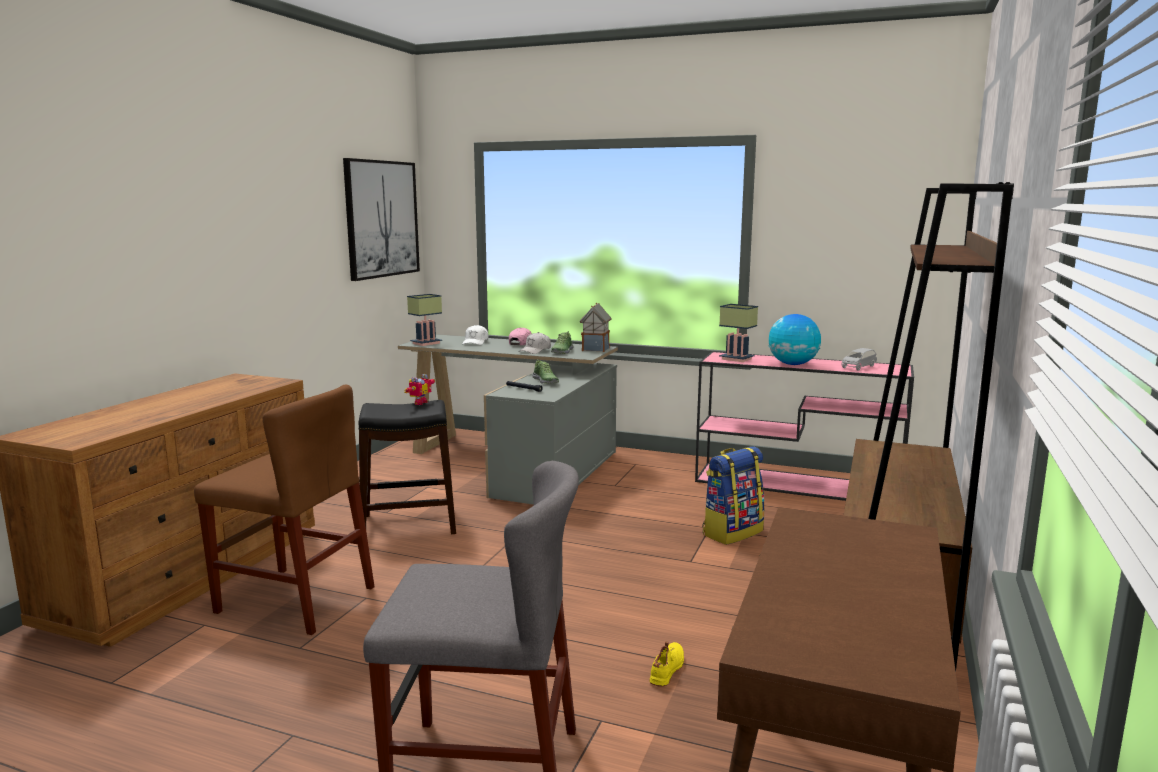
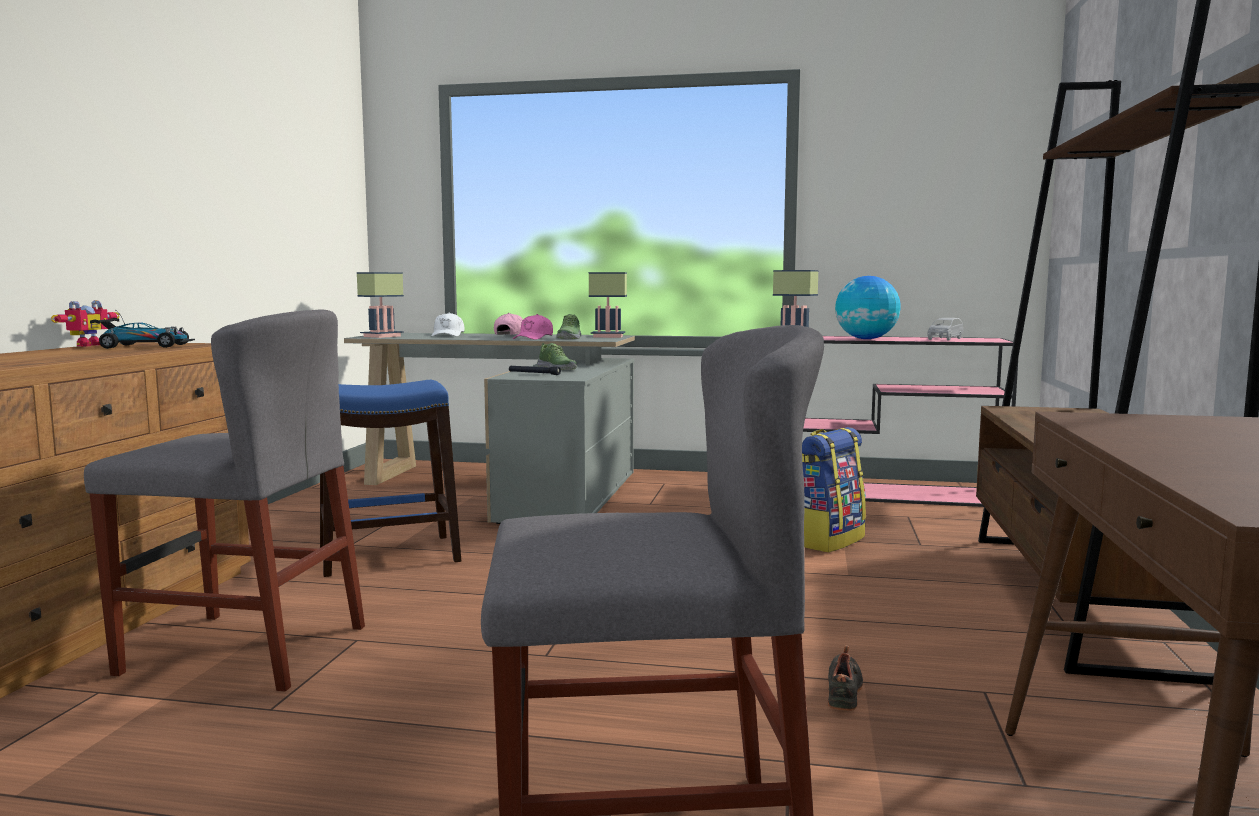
camera: 10 degrees left, 5 degrees down
(242, 385) = (145, 346): none -> toy car
(295, 599) = (244, 650): brown chair -> grey chair
(382, 219) = (319, 173): picture -> none
(409, 524) = (389, 555): black stool -> blue stool
(418, 402) = (402, 381): toy robot -> toy robot (85, 345)
(535, 350) = (534, 338): white cap -> pink cap
(595, 349) = (609, 336): toy house -> table lamp
(668, 670) = (845, 691): yellow shoe -> black shoe

